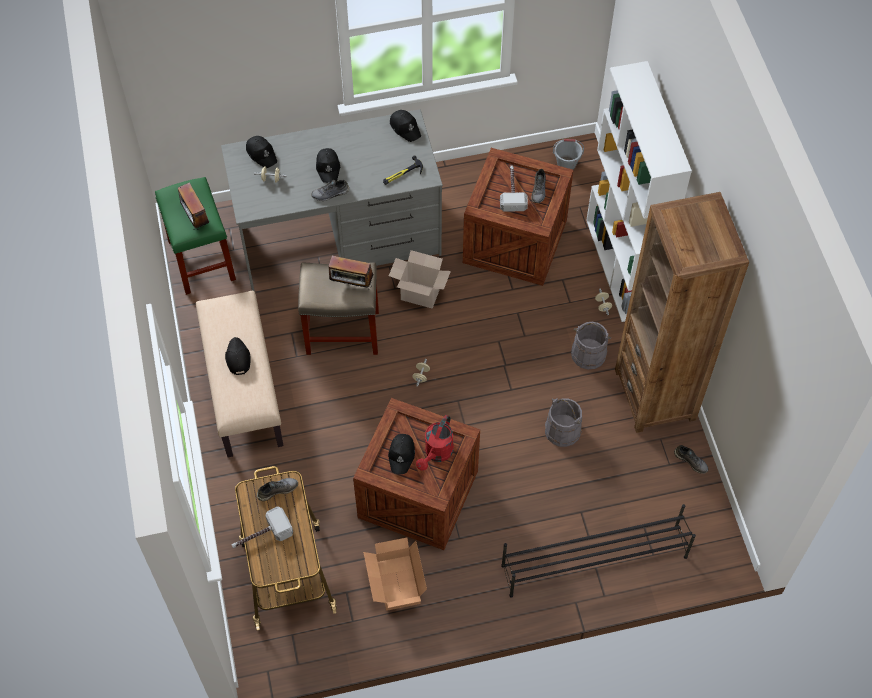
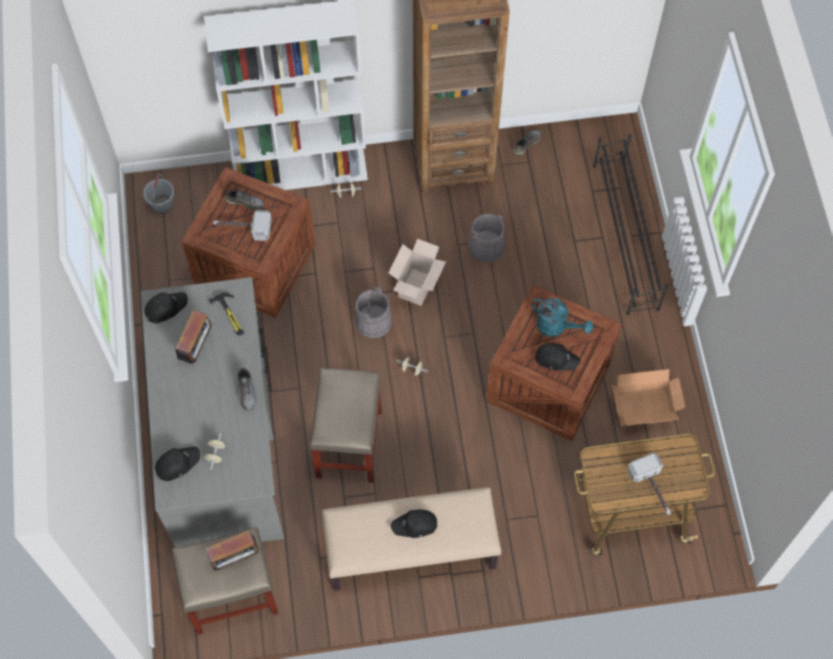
camera: 85 degrees left, 5 degrees up
(202, 261) = (233, 594): green stool -> beige stool
(277, 490) = (603, 470): grey shoe -> none
(328, 167) = (209, 391): black cap -> none
(351, 284) = (348, 392): radio -> radio (197, 347)
(418, 295) = (311, 364): cardboard box -> cardboard box (417, 288)
(436, 454) = (556, 326): red watering can -> turquoise watering can
(588, 353) = (401, 213): grey bucket -> grey bucket (373, 321)

